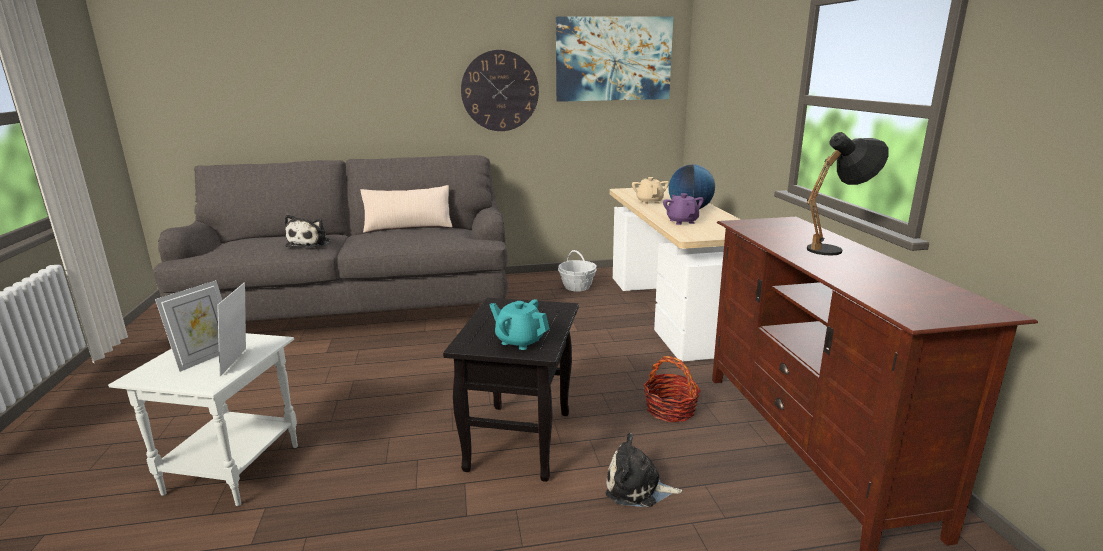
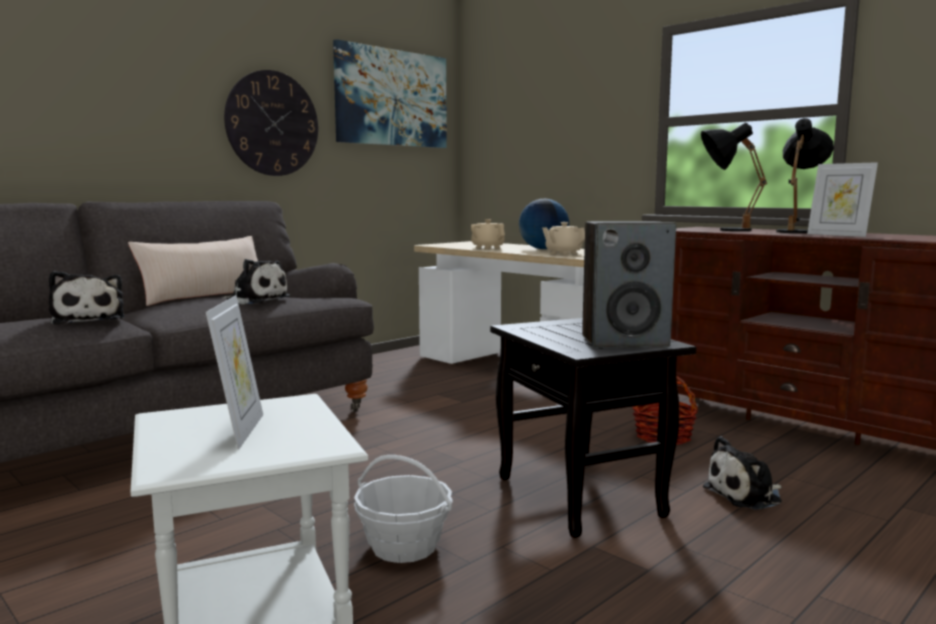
camera: 35 degrees left, 10 degrees down
(239, 361) = (310, 422): picture frame -> picture frame (838, 235)
(423, 236) = (256, 300): none -> plush toy
(520, 341) = (625, 341): turquoise teapot -> speaker
(577, 287) = (392, 369): basket -> basket (404, 546)
(682, 221) = (563, 253): purple teapot -> beige teapot
(774, 233) = (723, 230): none -> black table lamp

